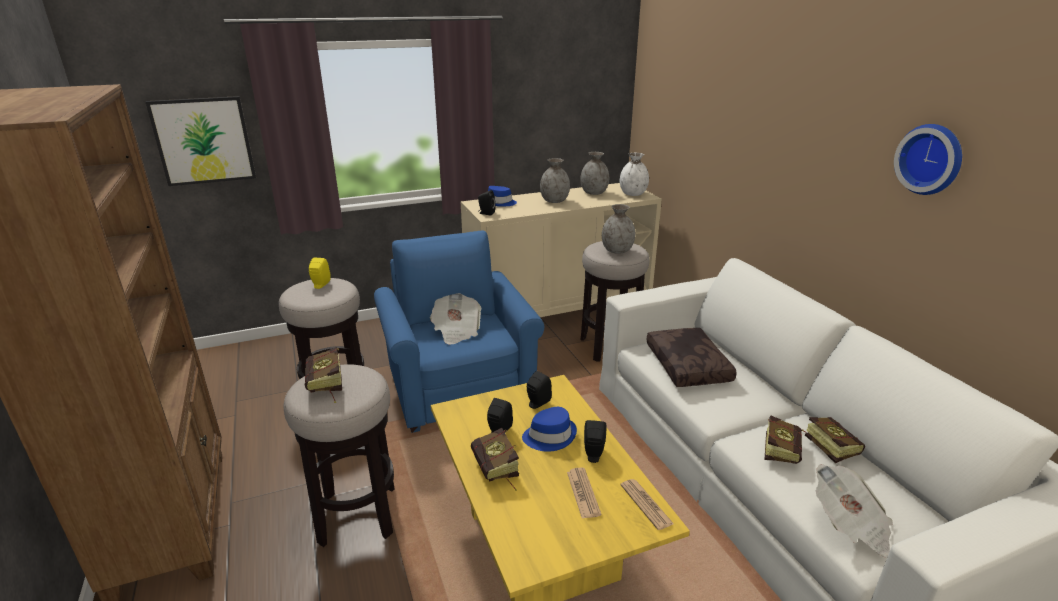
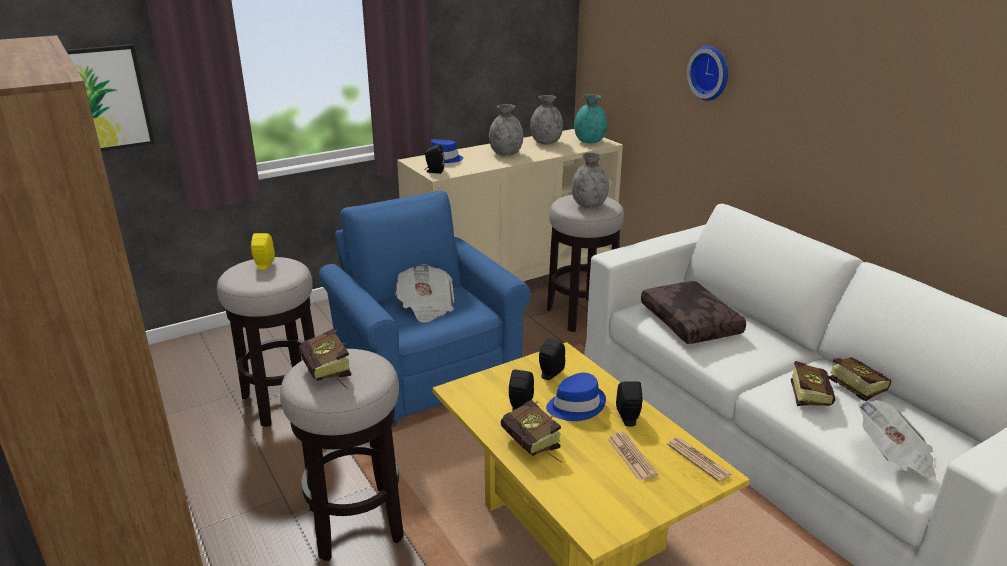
camera: 10 degrees left, 0 degrees up
(633, 194) = (590, 141): white vase -> turquoise vase
(931, 159) = (928, 88): wall clock -> wall clock (711, 72)

